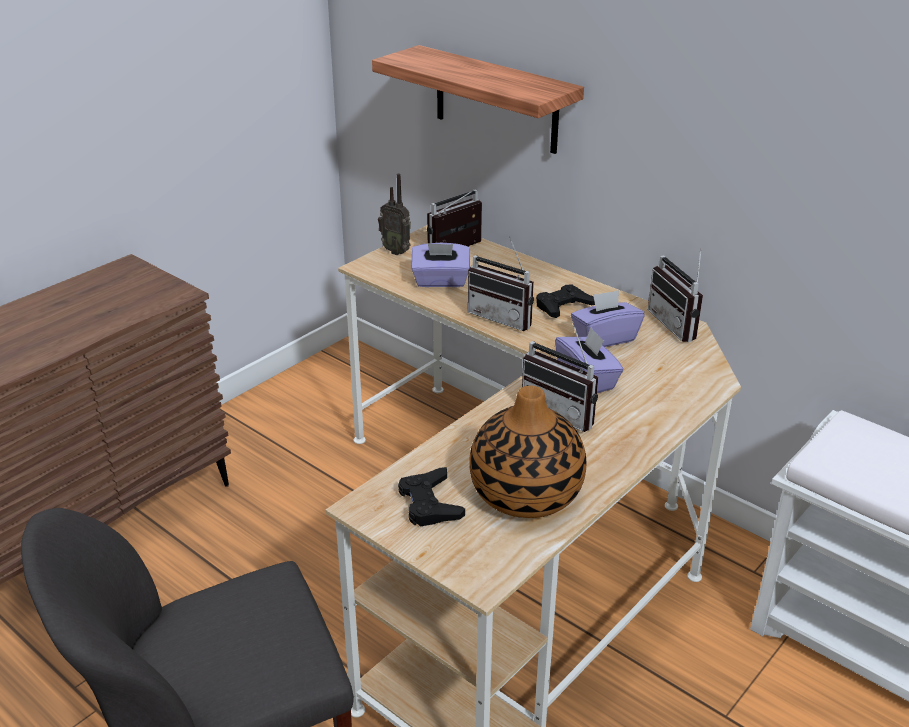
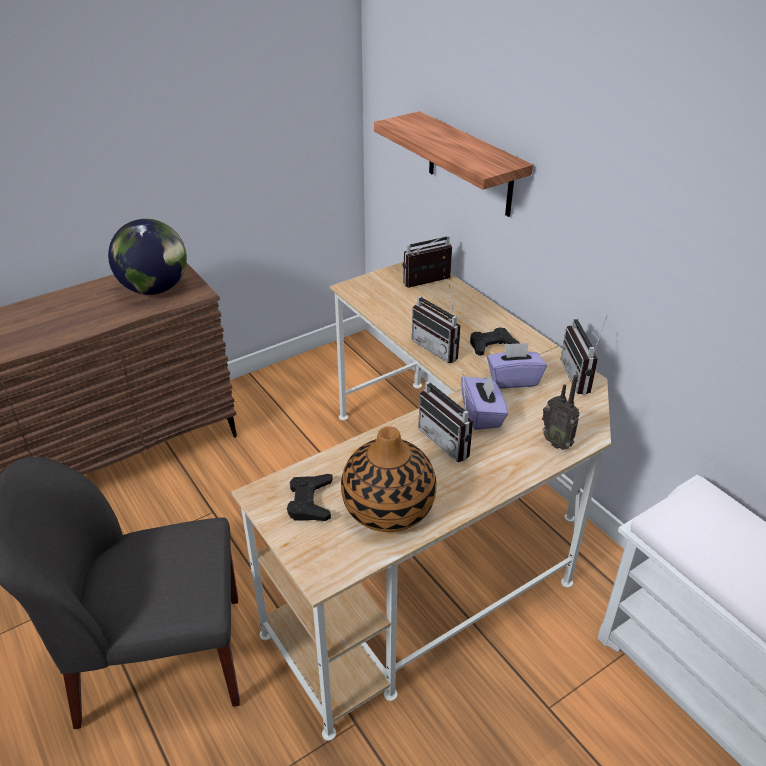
camera: 15 degrees right, 5 degrees up
(118, 296) = (155, 289): none -> globe
(396, 251) = (380, 277): radio -> radio (557, 442)
(440, 281) = (403, 309): purple tissue box -> none

